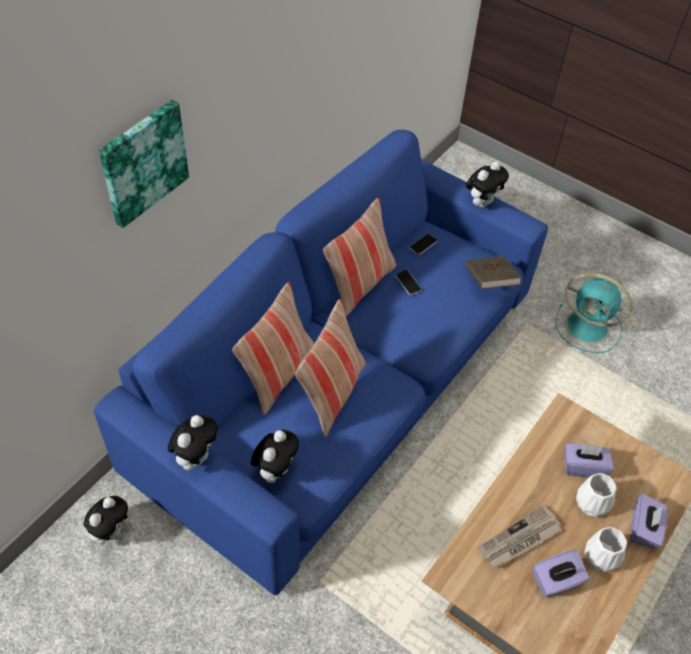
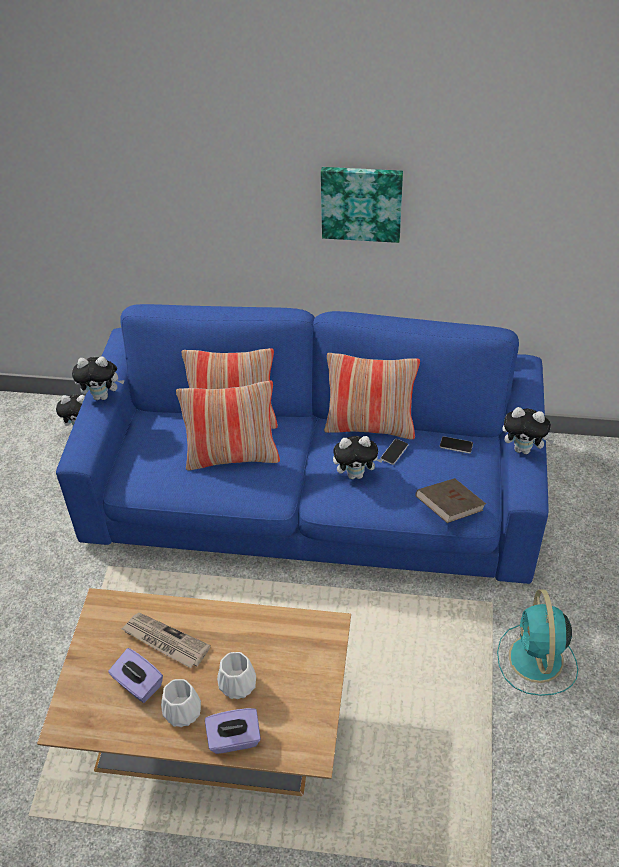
camera: 65 degrees right, 5 degrees down
(143, 162) = (191, 163): picture -> picture (361, 203)
(275, 470) = (140, 457): plush toy -> plush toy (356, 474)
(583, 467) = (275, 664): purple tissue box -> none

